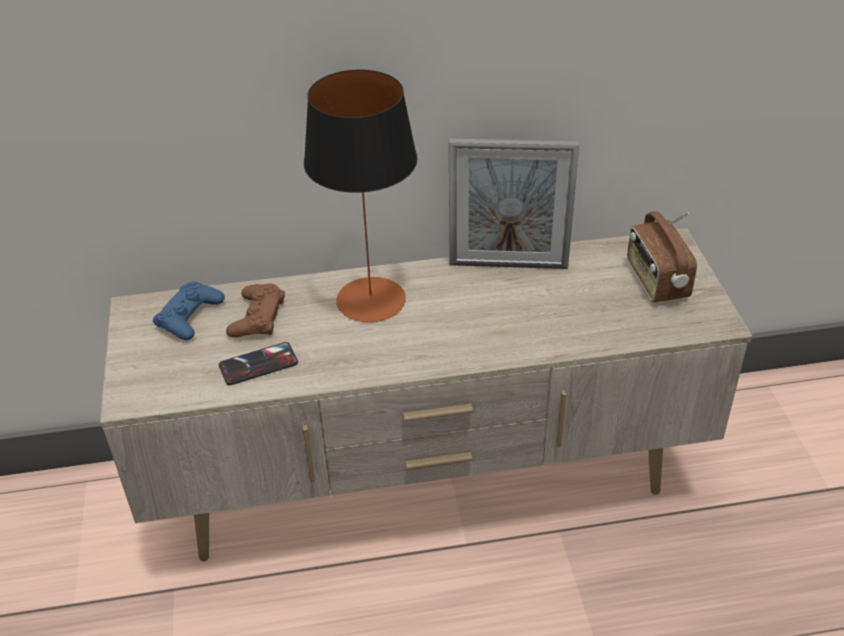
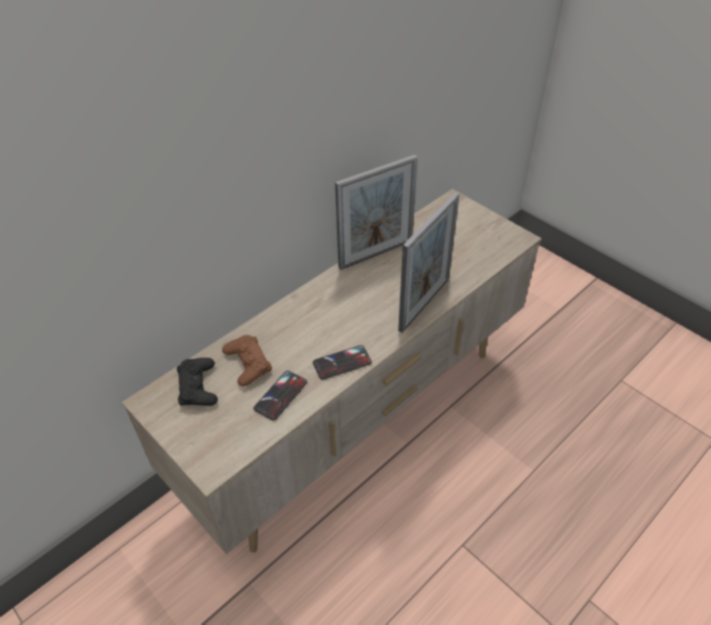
camera: 35 degrees left, 5 degrees up
(190, 316) = (198, 386): blue game controller -> black game controller
(353, 363) = (342, 363): none -> phone
(371, 299) = (312, 315): table lamp -> none
(510, 345) = (424, 304): none -> picture frame
(656, 281) = (466, 228): radio -> none

